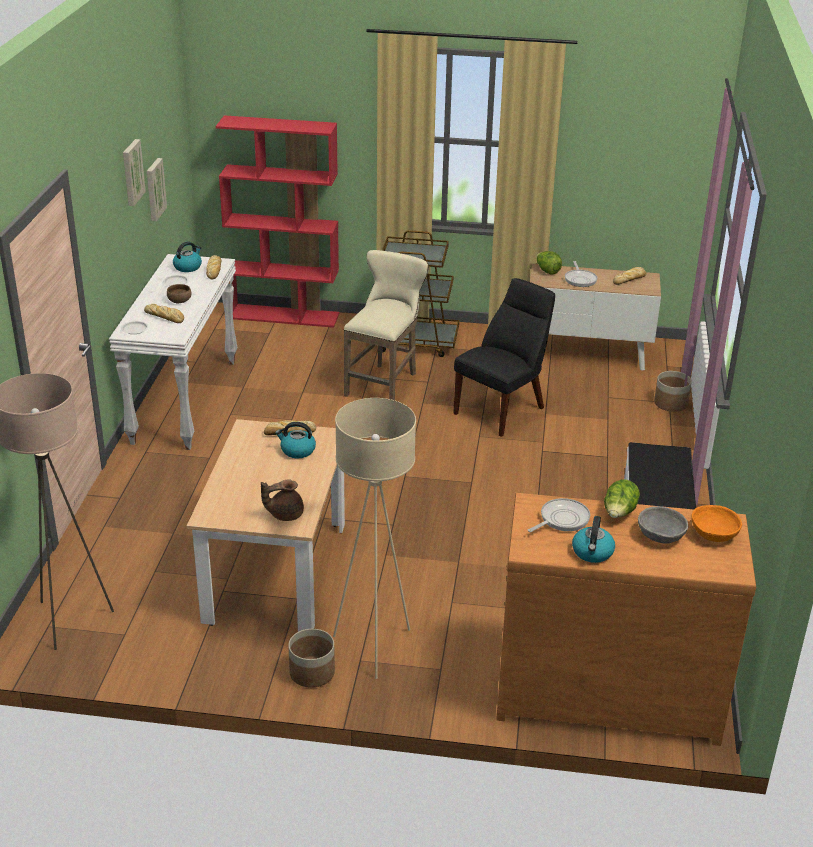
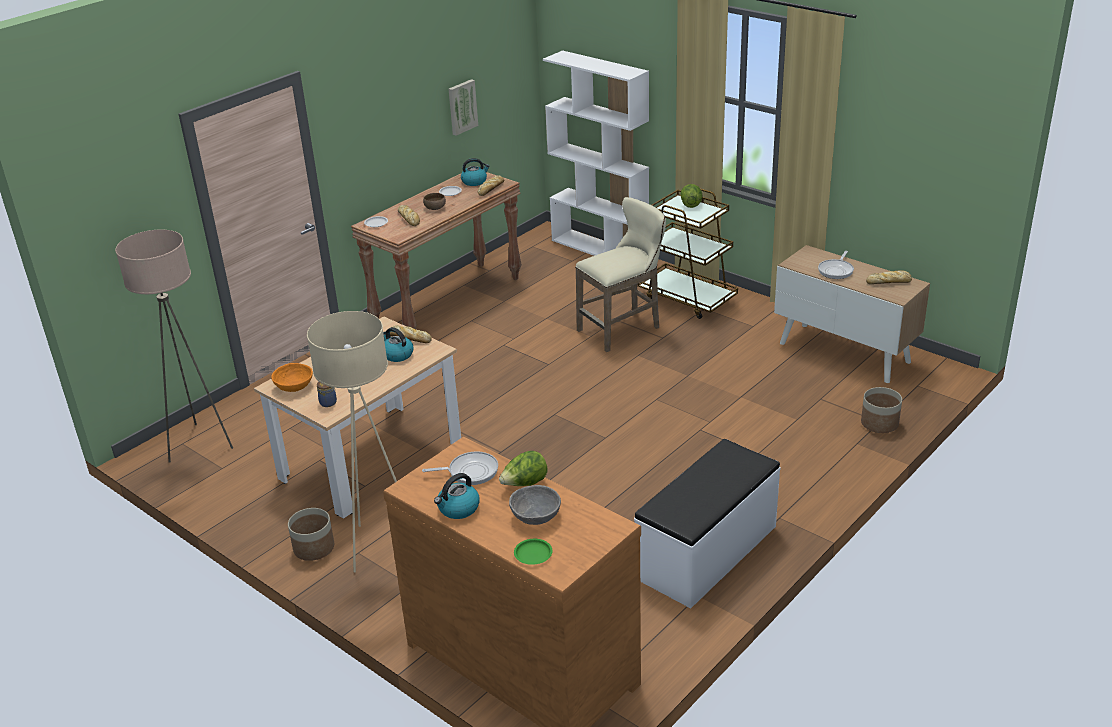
camera: 35 degrees right, 0 degrees up
(131, 172) = (419, 86): picture -> none
(184, 401) = (447, 300): white console table -> brown console table
(284, 316) = (600, 249): red bookcase -> white bookcase
(284, 514) = (329, 402): brown teapot -> jar
(502, 409) = (704, 381): black chair -> none
(547, 271) = (812, 255): lettuce -> lettuce (690, 204)
(698, 566) = (533, 554): none -> green plate
(713, 534) = (585, 531): orange bowl -> orange bowl (294, 386)

